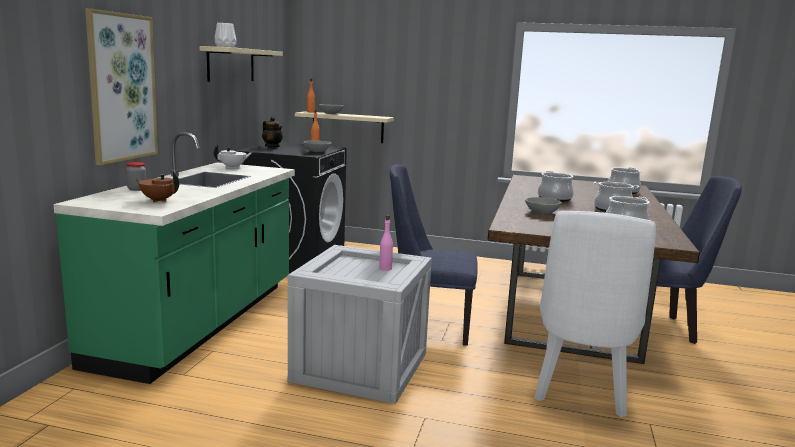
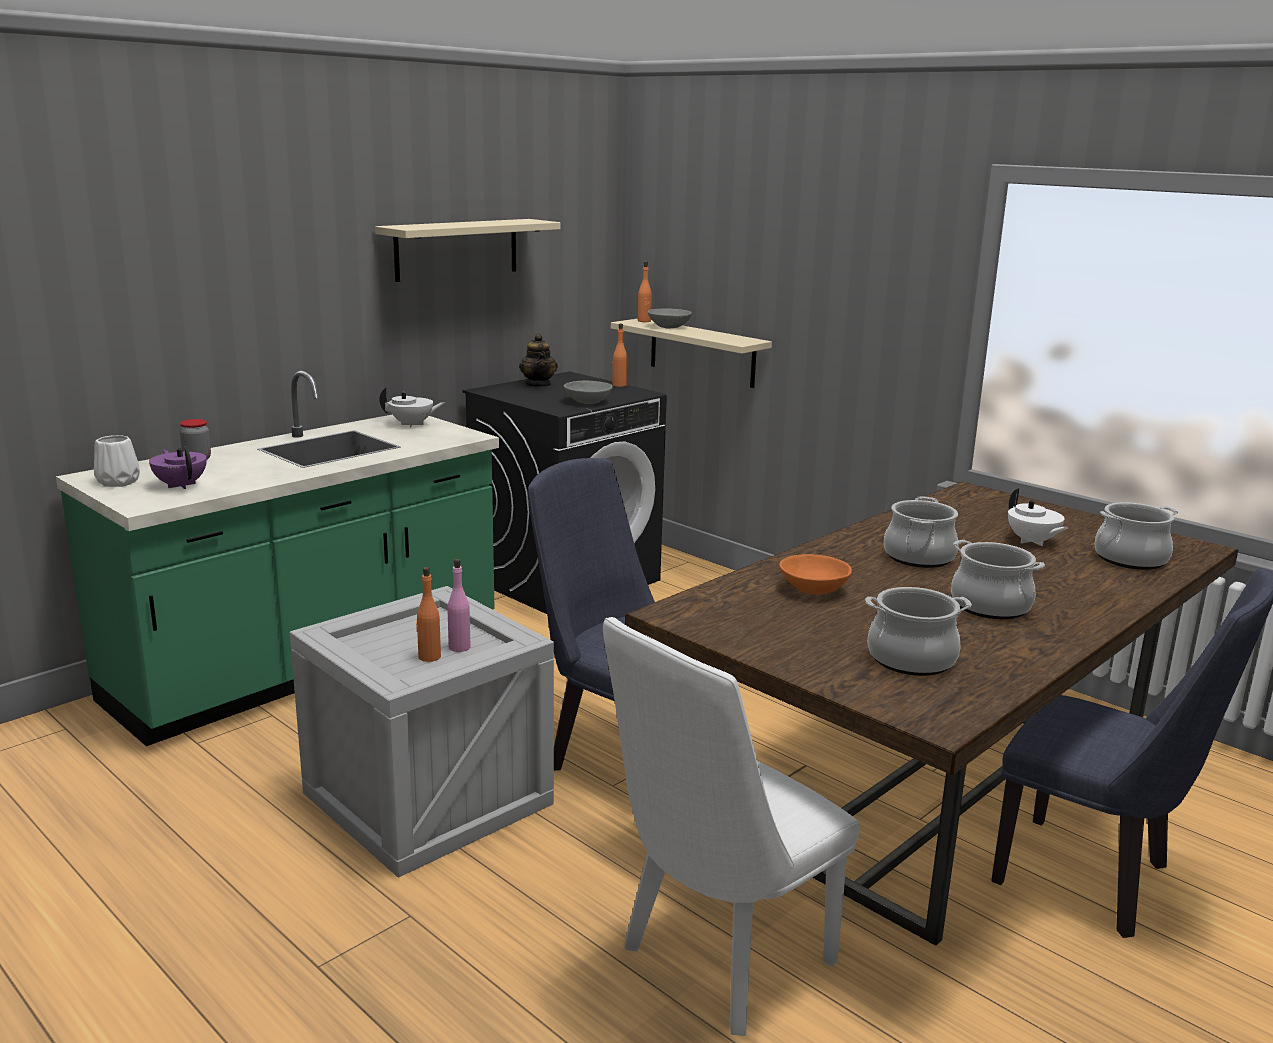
camera: 30 degrees right, 5 degrees up
(122, 88) = (197, 306): picture -> none
(158, 200) = (181, 485): brown teapot -> purple teapot
(226, 47) = (422, 226): white vase -> white vase (119, 482)
(378, 274) = (429, 657): none -> orange bottle
(542, 212) = (813, 590): grey bowl -> orange bowl
(581, 190) = (1032, 541): none -> white teapot

